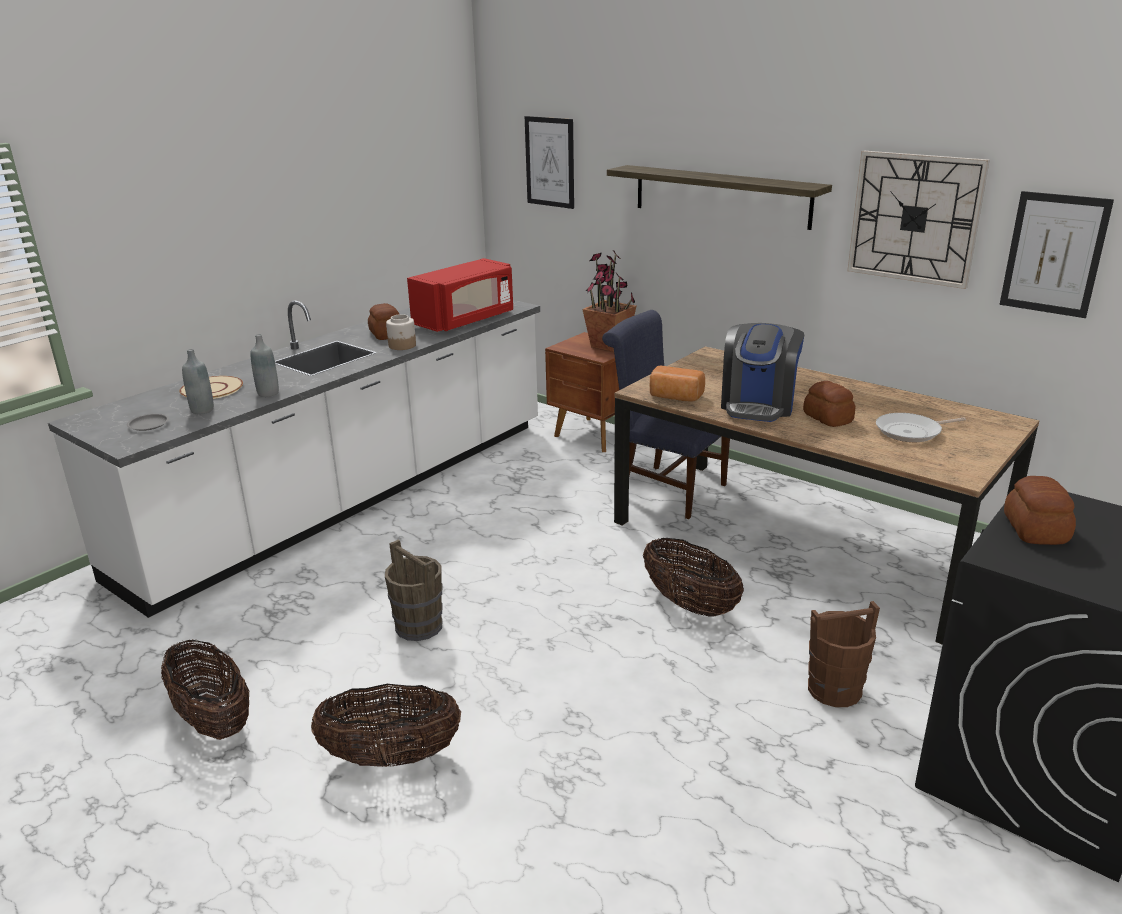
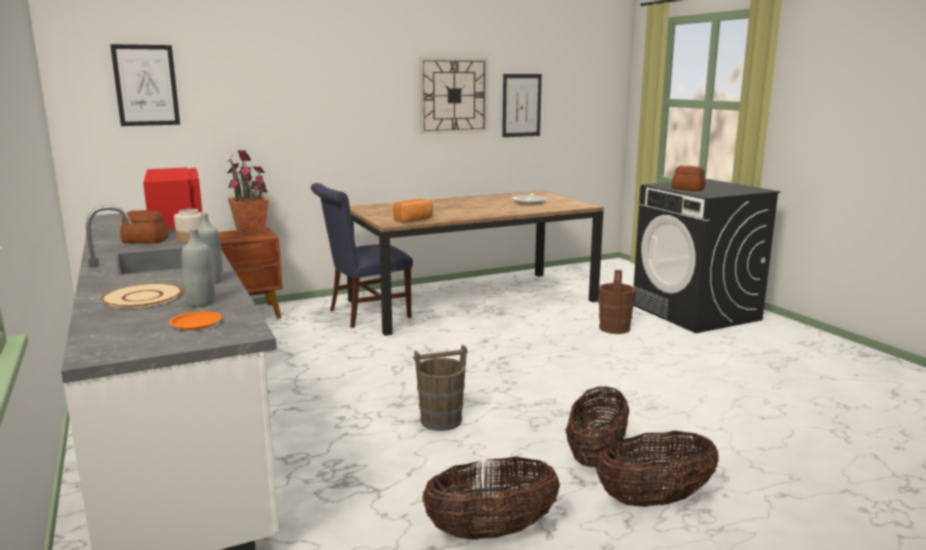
camera: 65 degrees left, 10 degrees down
(149, 425) = (196, 323): grey plate -> orange plate
(690, 605) = (507, 338): basket -> basket (654, 500)
(720, 196) = (324, 97): shelf -> none
(758, 405) = (455, 212): coffee machine -> none
(828, 418) = (492, 207): bread -> none

